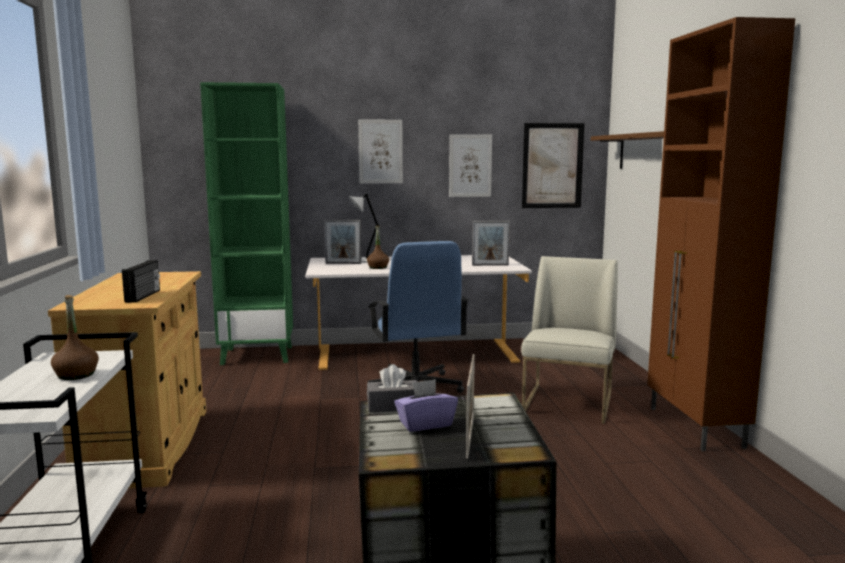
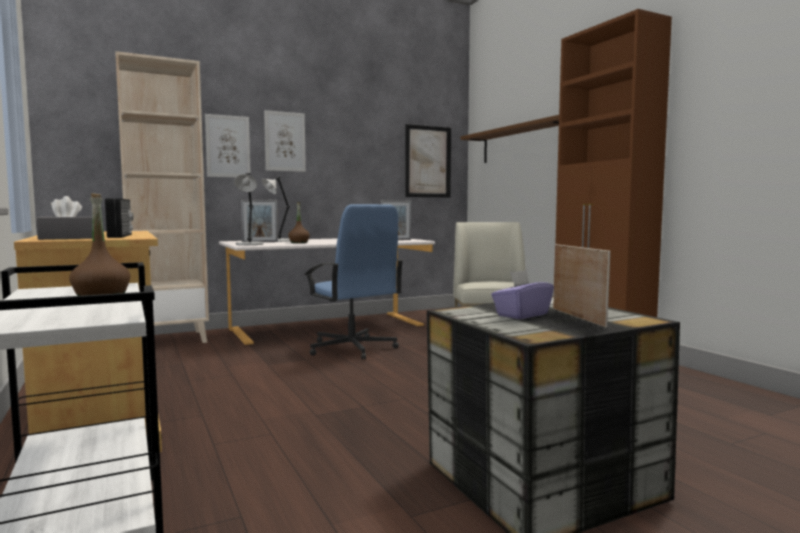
camera: 20 degrees left, 5 degrees down
(258, 355) = (169, 340): green bookcase -> beige bookcase
(324, 270) = (249, 244): none -> grey table lamp
(393, 406) = (467, 309): grey tissue box -> grey tissue box (68, 238)
(470, 165) = (363, 158): picture -> picture (228, 146)

